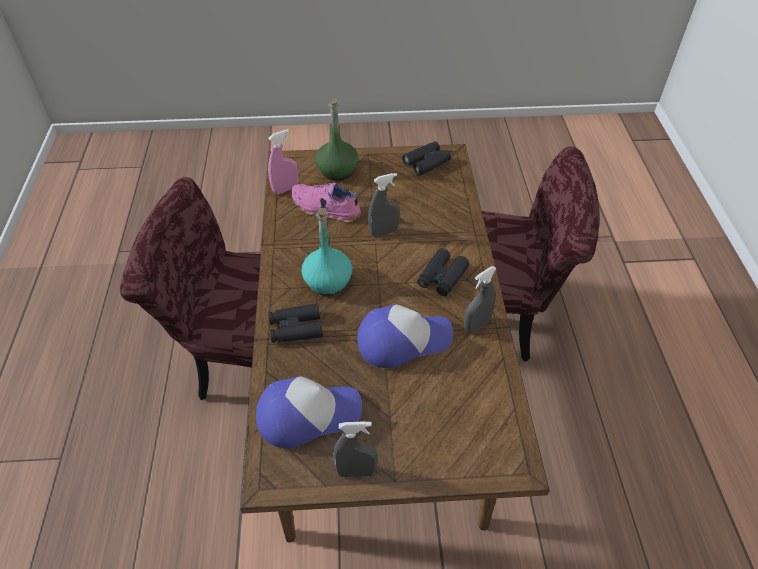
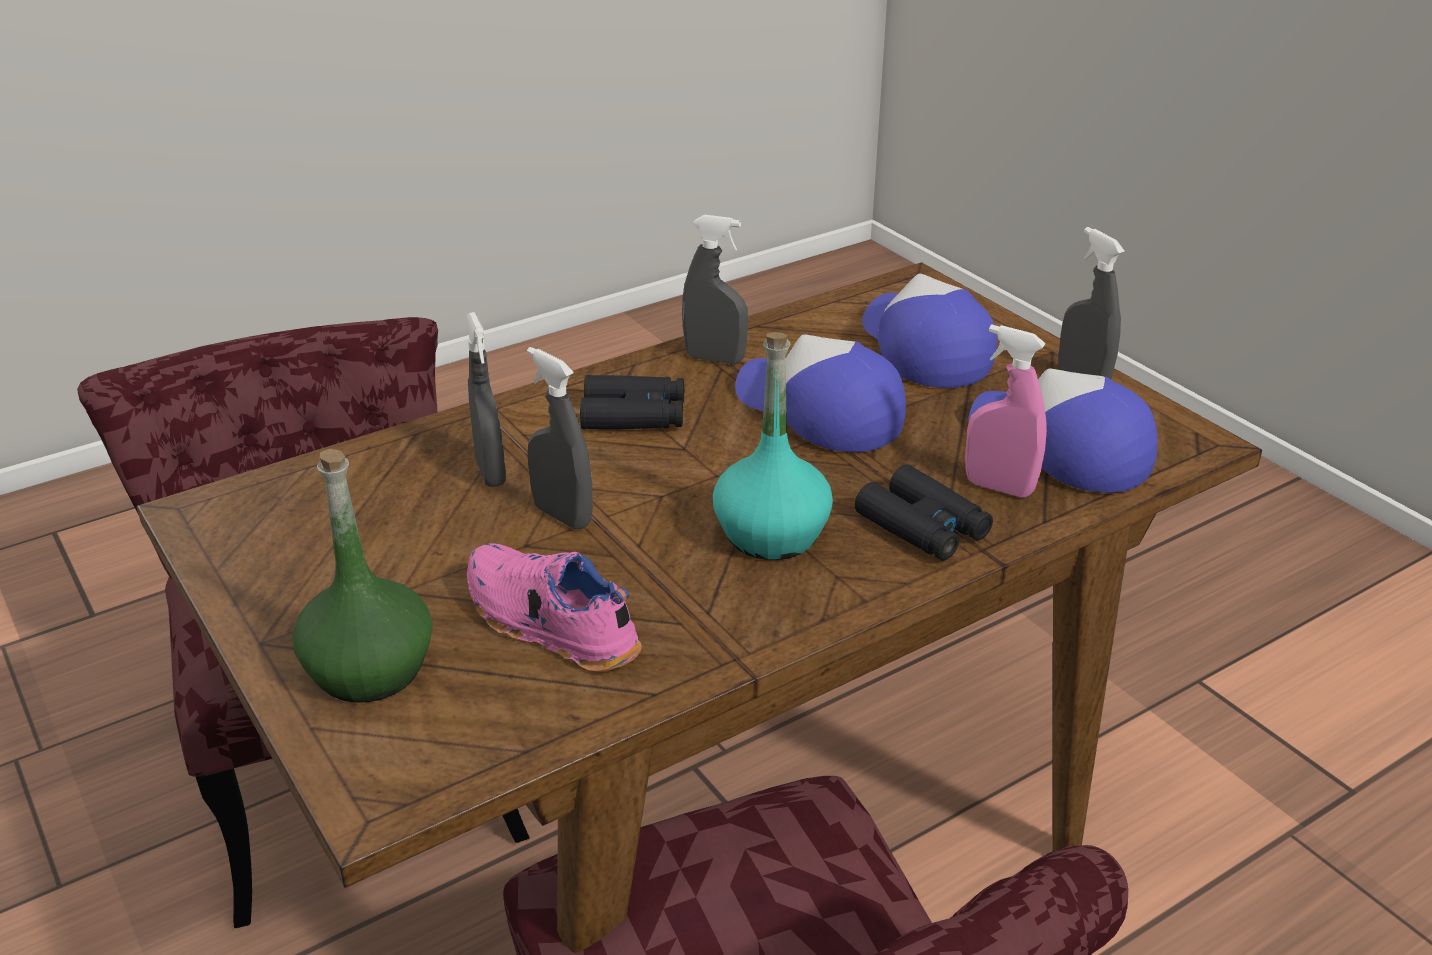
camera: 120 degrees left, 15 degrees down
(285, 189) = (515, 733): pink spray bottle -> pink spray bottle (999, 487)
(325, 209) = (548, 627): pink shoe -> pink shoe turned 135 degrees clockwise
(426, 162) = (253, 536): black binoculars -> none
(426, 223) = (490, 473): none -> grey spray bottle
(436, 418) = (923, 348): none -> cap

